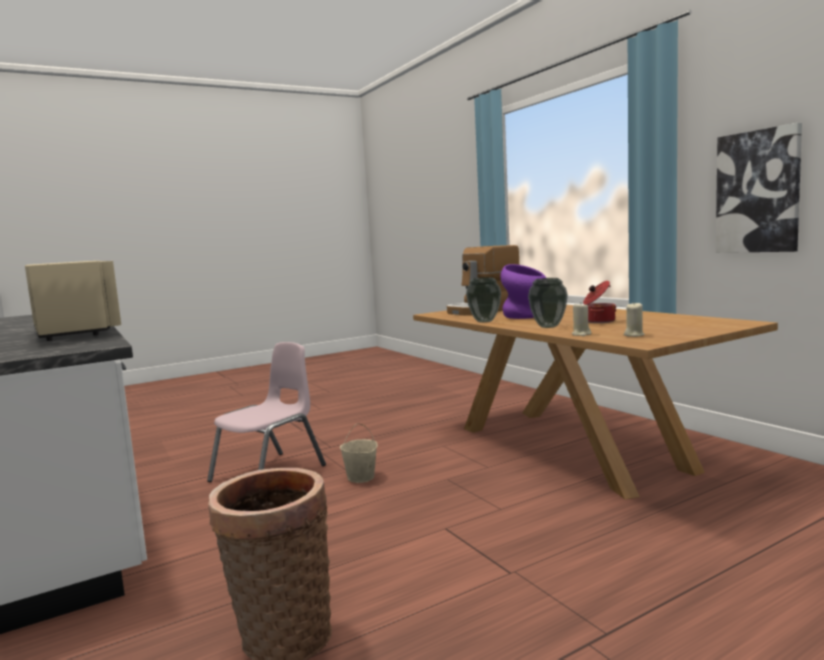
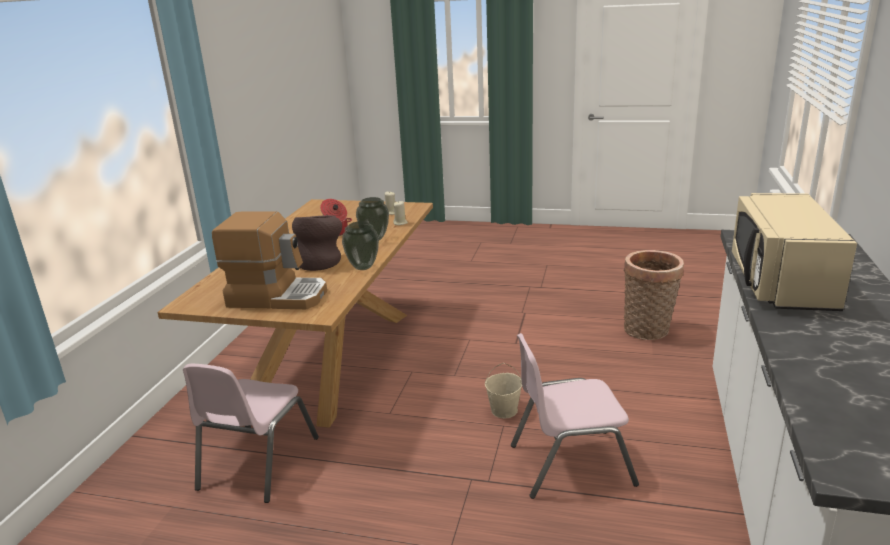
camera: 135 degrees left, 15 degrees up
(464, 410) = (257, 463): none -> pink chair
(526, 316) = (320, 262): purple vase -> brown vase
(758, 192) = (235, 121): picture -> none

